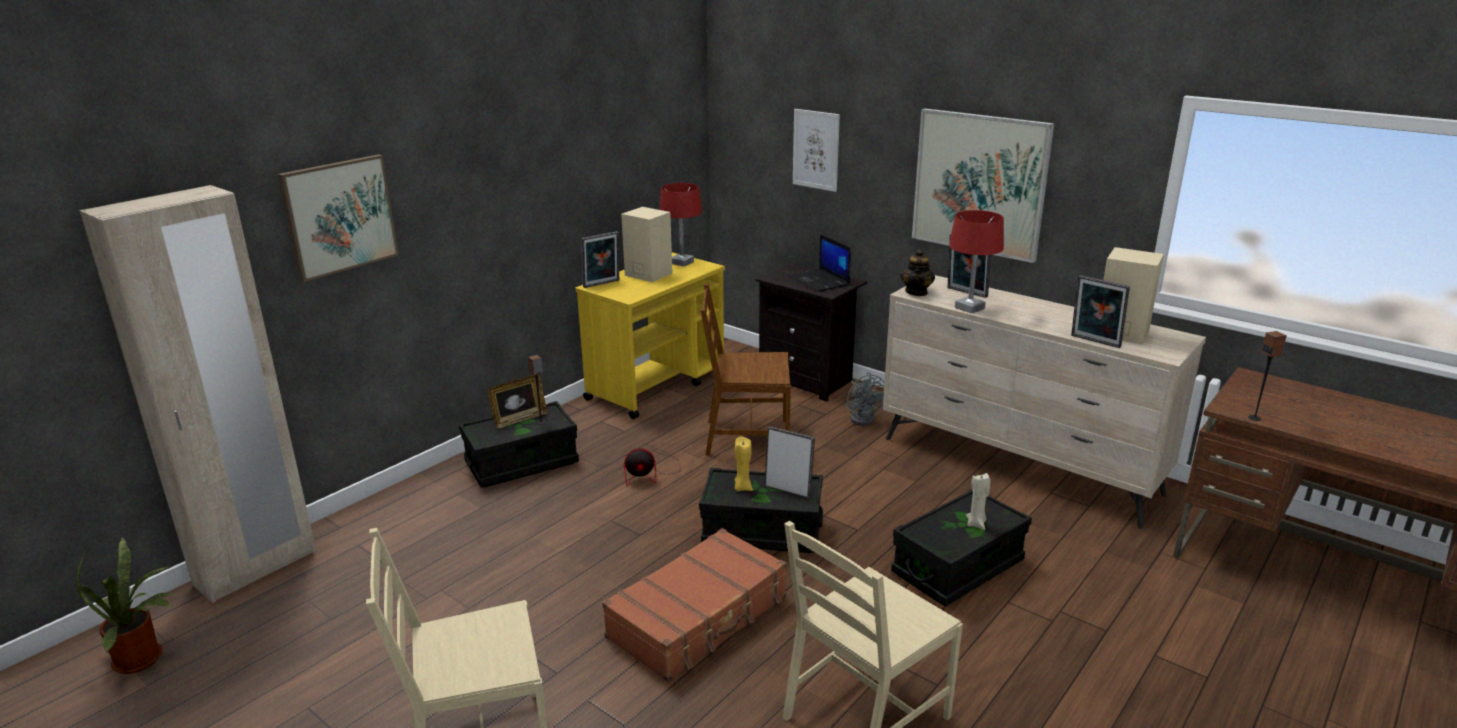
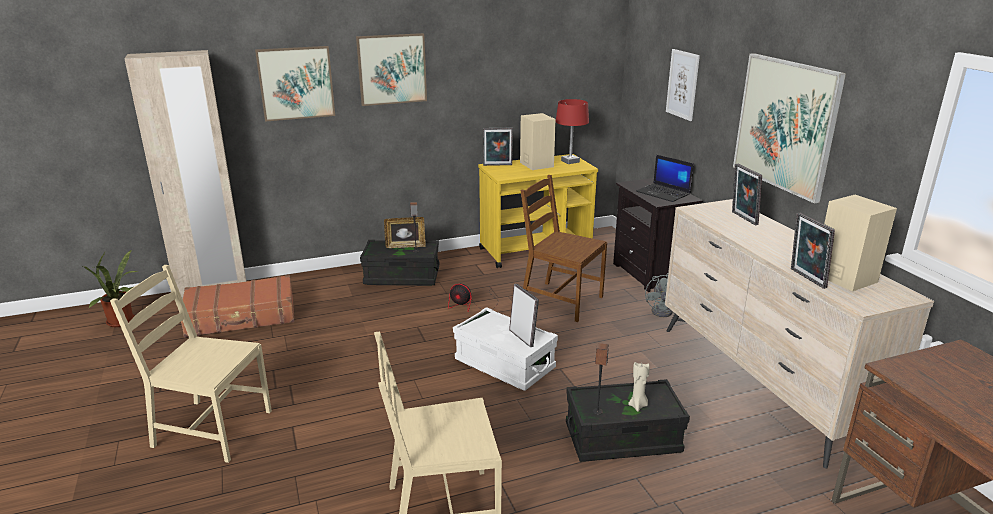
camera: 30 degrees right, 0 degrees up
(462, 176) = (392, 69): none -> picture
(699, 618) = (405, 404): brown suitcase -> brown suitcase (241, 317)
(742, 488) = (493, 326): yellow candle -> none
(762, 531) = (504, 365): black storage box -> white storage box
(820, 281) = (664, 193): laptop -> laptop turned 45 degrees counterclockwise
(916, 292) = (700, 210): teapot -> none
(969, 308) = (728, 229): red table lamp -> none
(1255, 418) = (912, 384): speaker -> speaker (597, 411)

